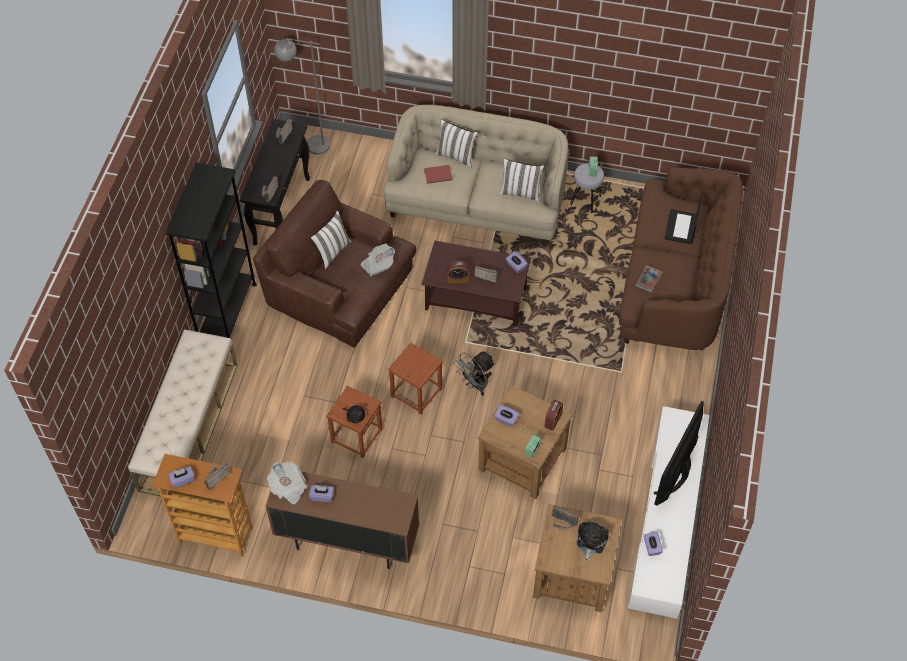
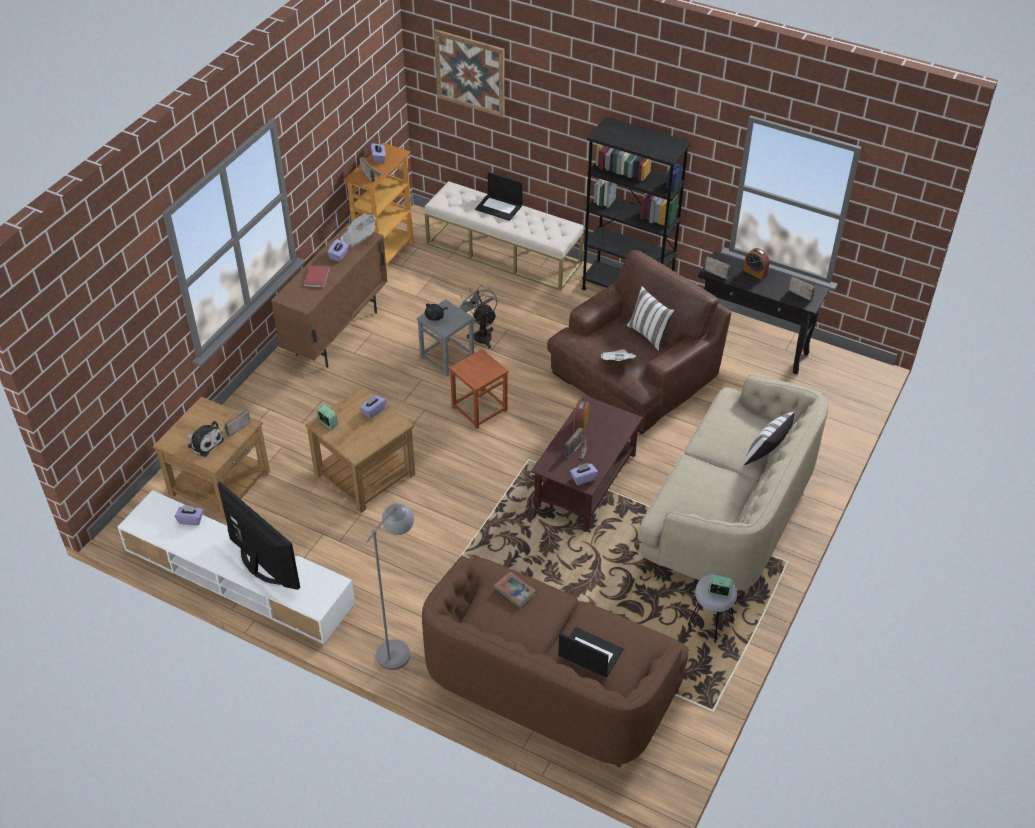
camera: 105 degrees right, 10 degrees down
(104, 362) = (470, 73): none -> picture
(170, 404) = (499, 207): none -> laptop
(309, 144) = (851, 382): grey floor lamp -> grey floor lamp (399, 646)
(356, 435) = (447, 357): brown stool -> grey stool
(437, 174) = (737, 431): red book -> red book (317, 277)
(475, 385) = (470, 456): grey fan -> grey fan (480, 335)
(520, 192) = (691, 501): white pillow -> none
(553, 420) = (355, 447): alarm clock -> alarm clock (755, 272)

